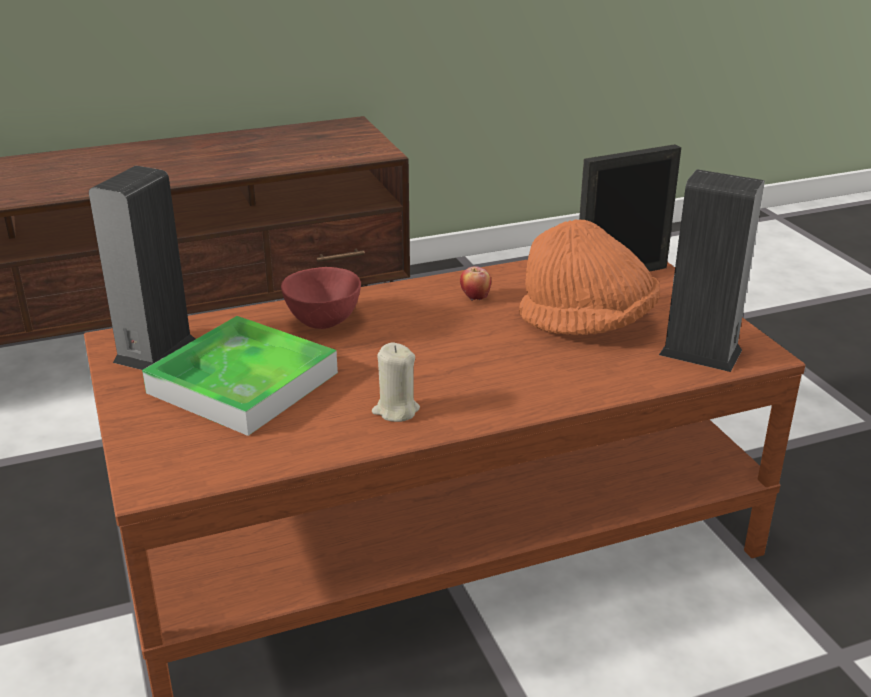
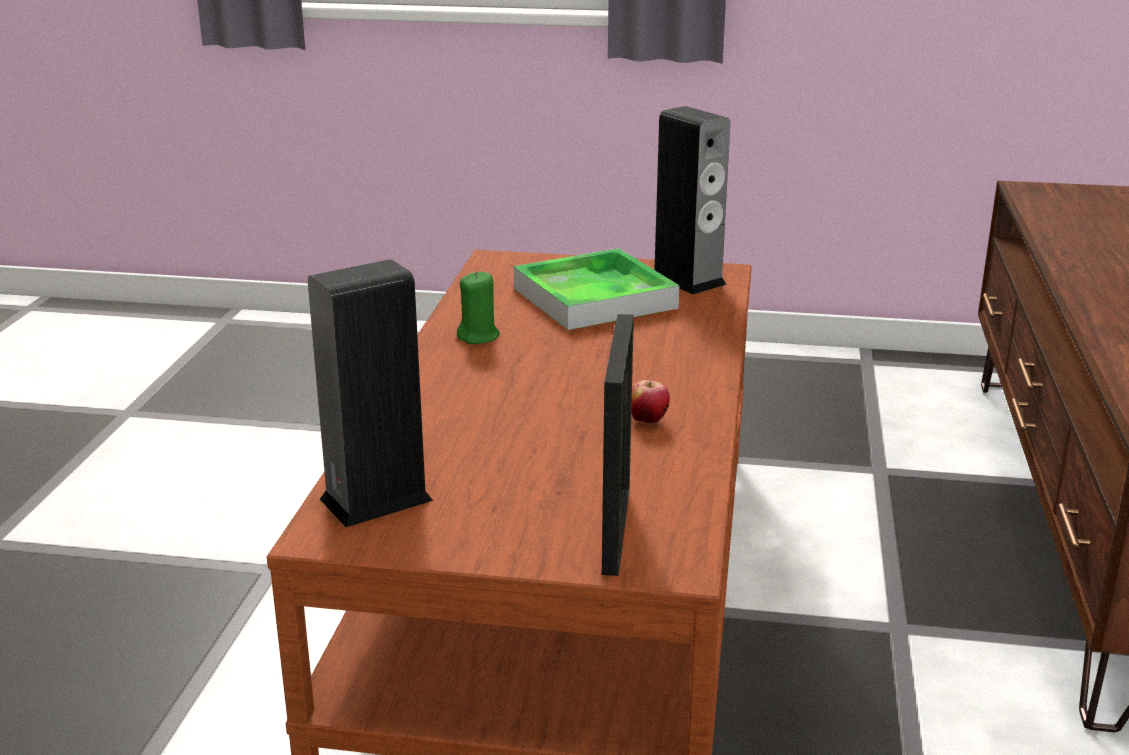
camera: 120 degrees right, 5 degrees down
(324, 321) = (673, 343): red bowl -> none
(395, 410) = (478, 337): beige candle -> green candle
(587, 324) = (516, 460): orange hat -> none

